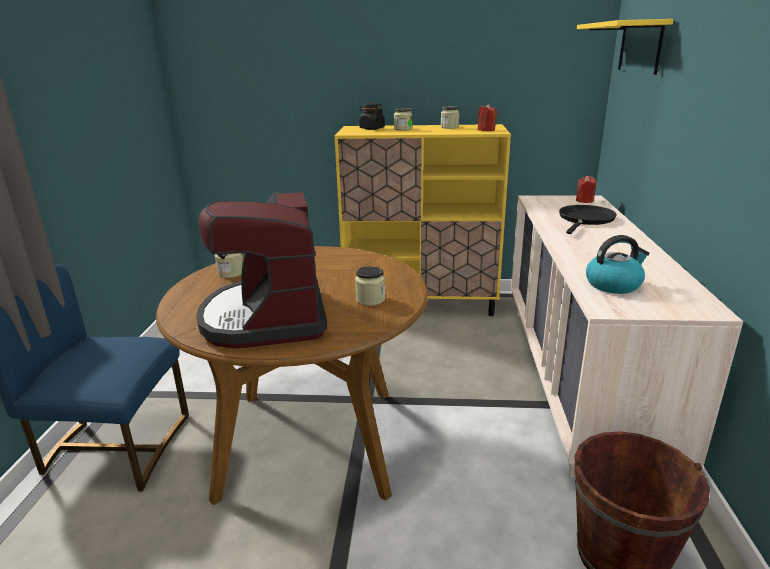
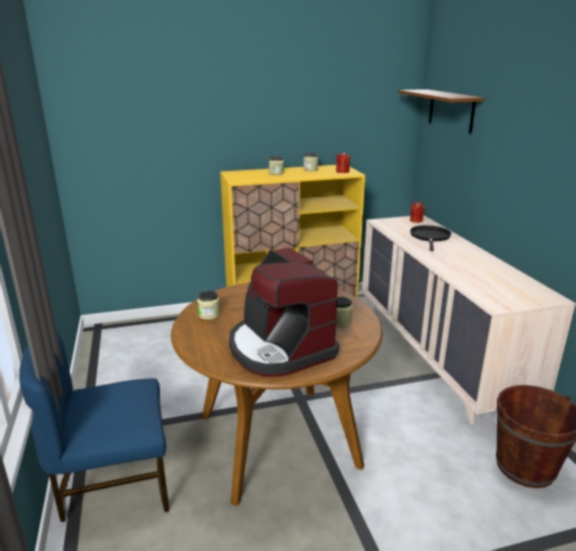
camera: 20 degrees left, 0 degrees up
(372, 128) = (249, 174): black jar -> none
(613, 284) = (488, 287): kettle -> none
(640, 47) = (451, 110): yellow shelf -> brown shelf

